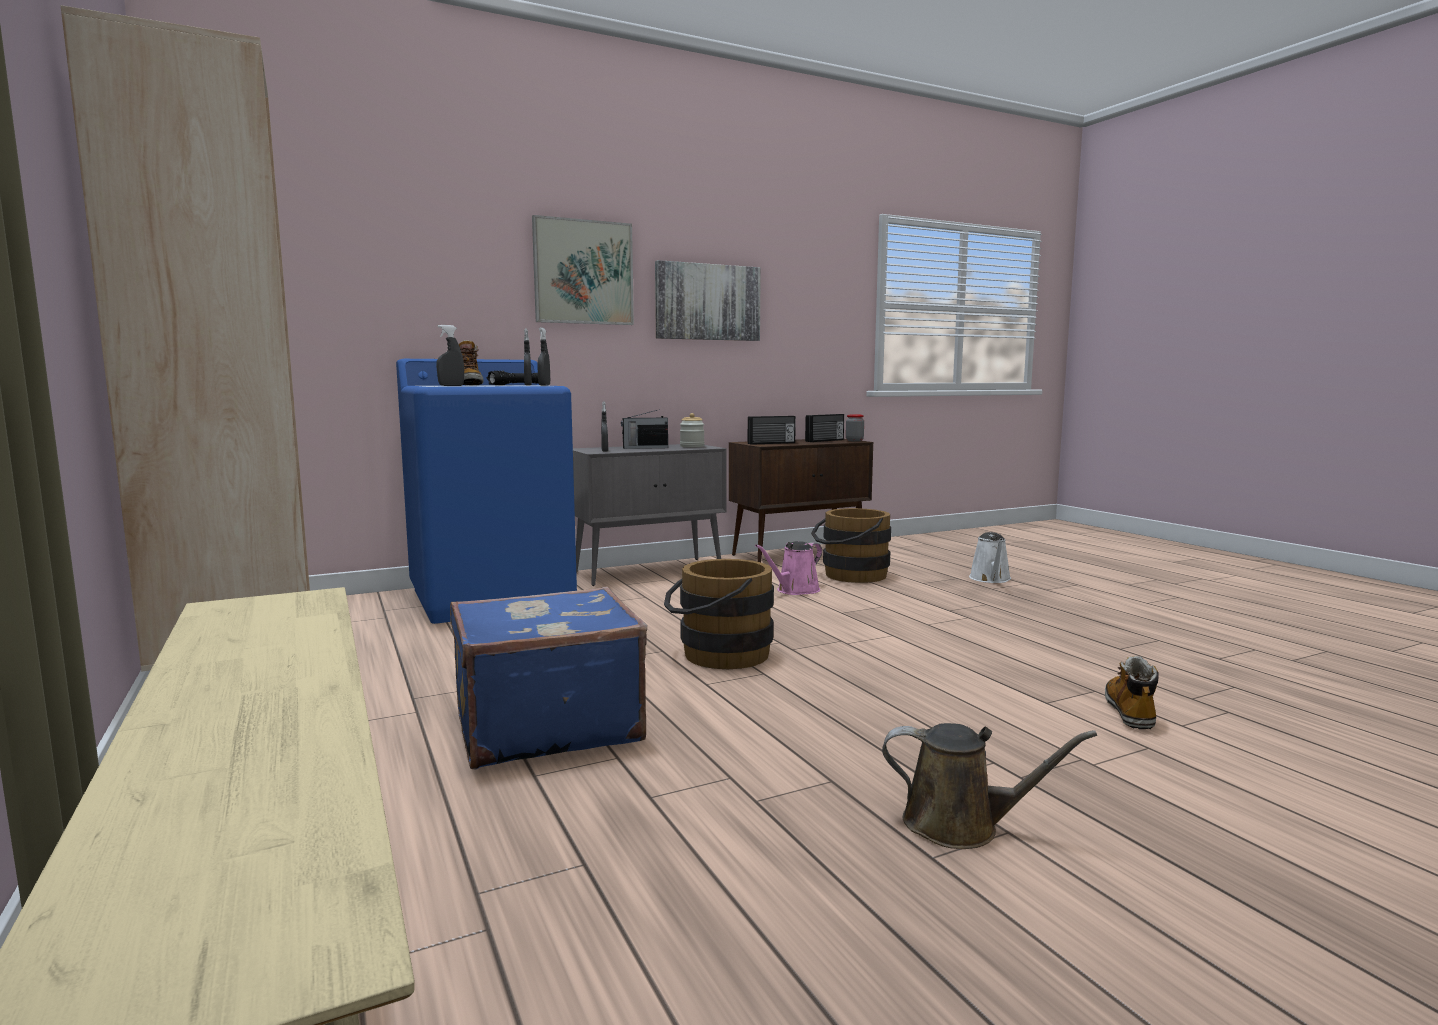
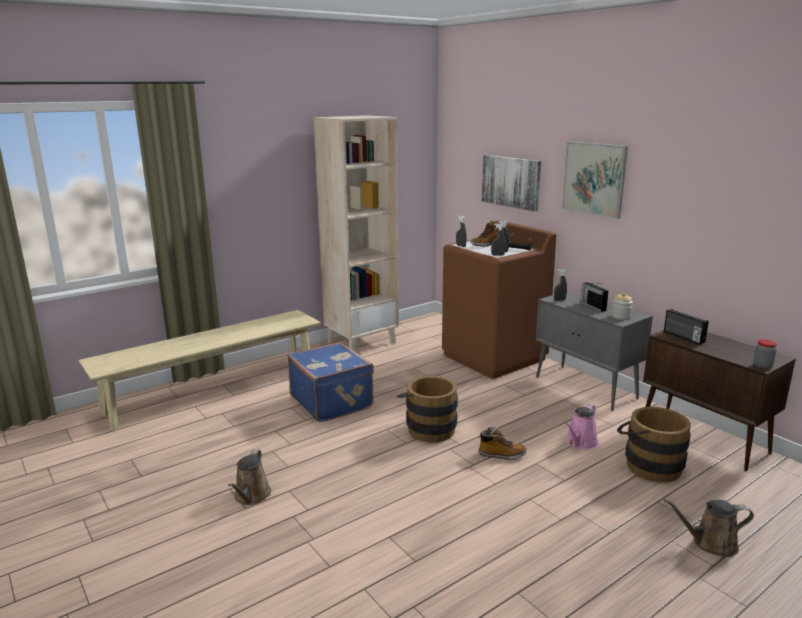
camera: 80 degrees right, 10 degrees up
(492, 597) = (494, 357): blue washing machine -> brown washing machine
(707, 302) = (680, 208): picture -> picture (511, 182)
(795, 590) = (580, 443): pink watering can -> pink watering can turned 90 degrees counterclockwise
(825, 440) = (744, 354): radio -> none
(990, 579) = (710, 543): white watering can -> brown watering can
(1130, 713) = (379, 569): boot -> boot (501, 455)

